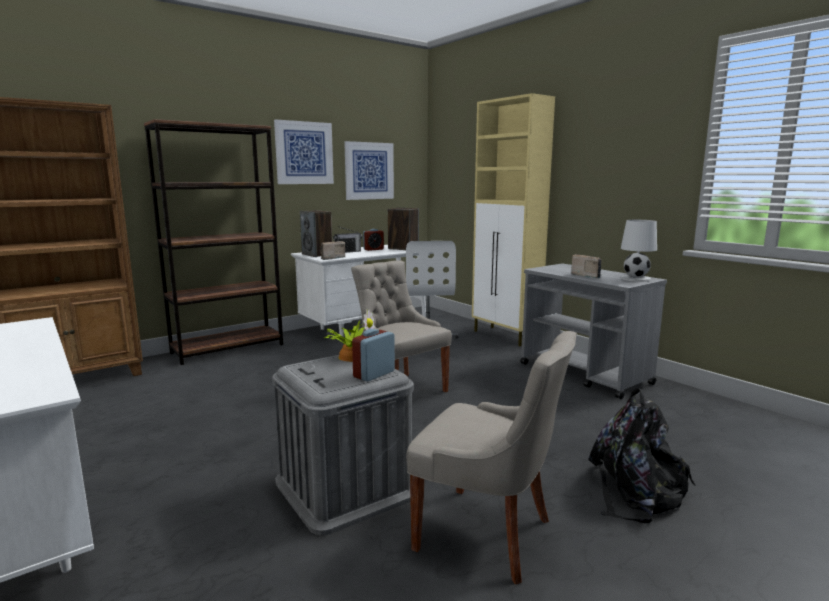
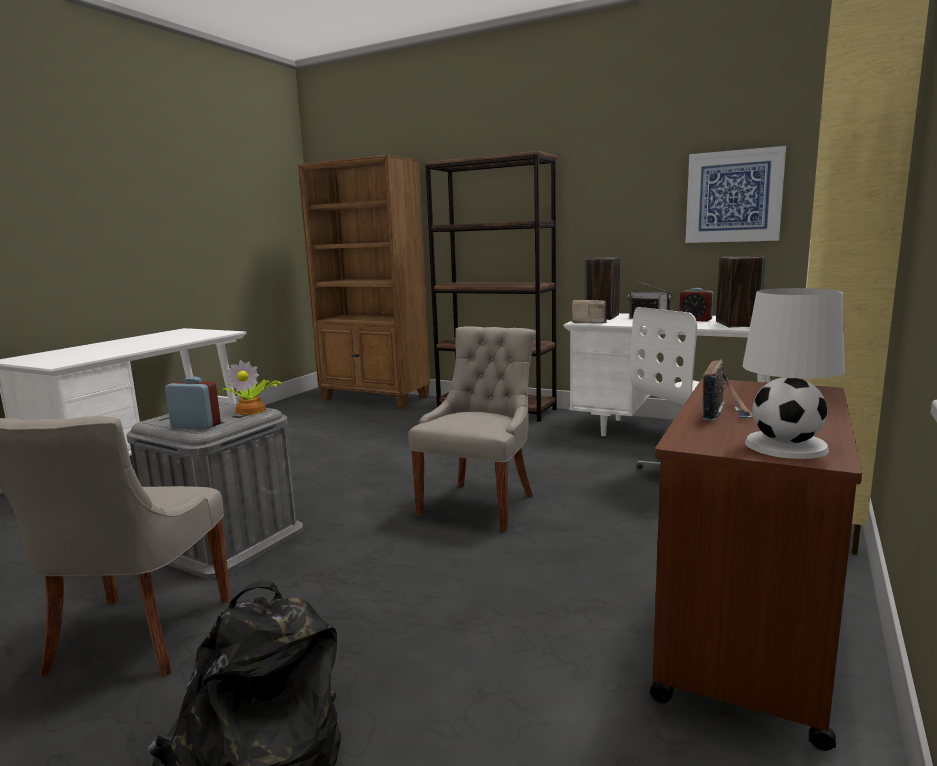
camera: 65 degrees right, 0 degrees up
(304, 153) = (623, 179): picture -> none
(585, 374) = (747, 637): grey cart -> brown cart

